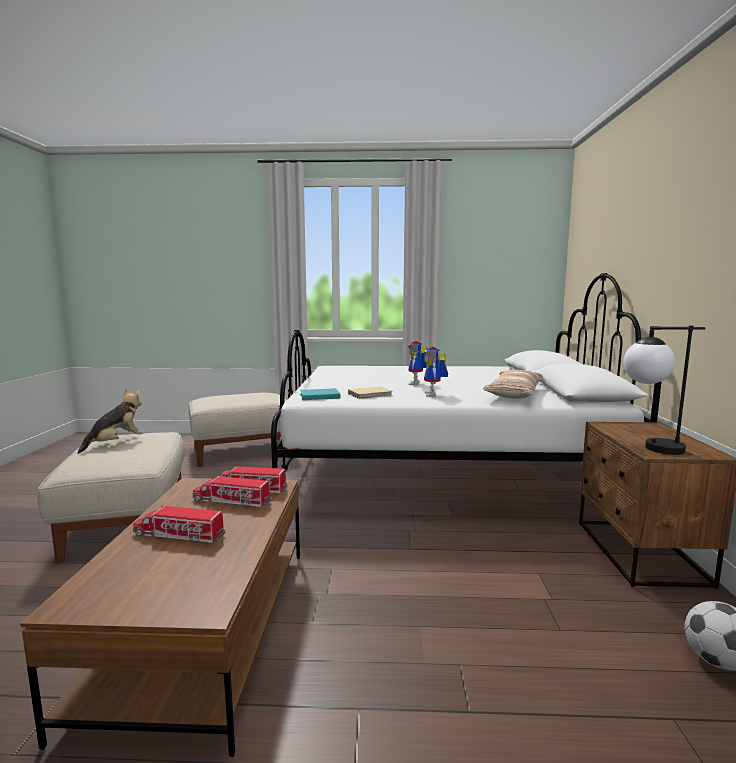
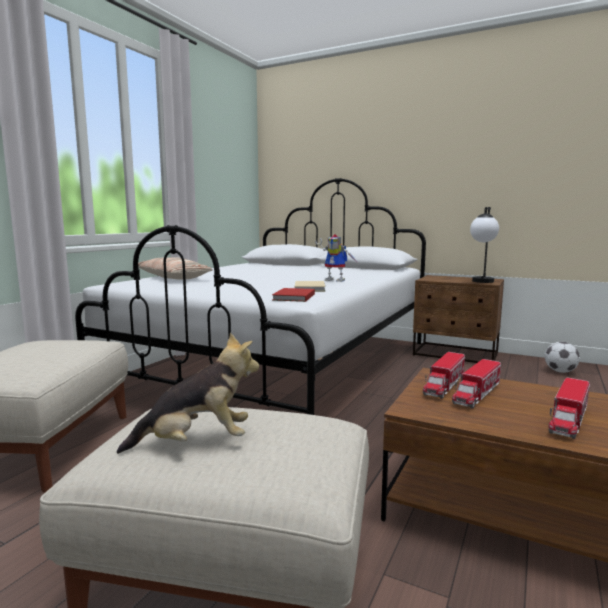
camera: 65 degrees left, 0 degrees up
(116, 444) = (196, 443): plush toy -> plush toy turned 105 degrees clockwise
(318, 396) = (293, 297): turquoise book -> red book
(417, 384) = (282, 278): toy robot -> none
(514, 394) = (357, 272): pillow -> pillow (172, 278)

